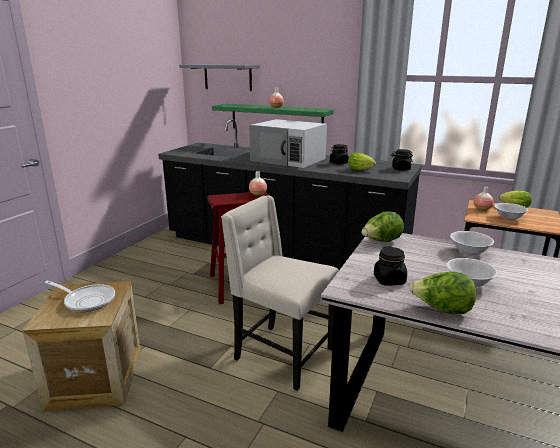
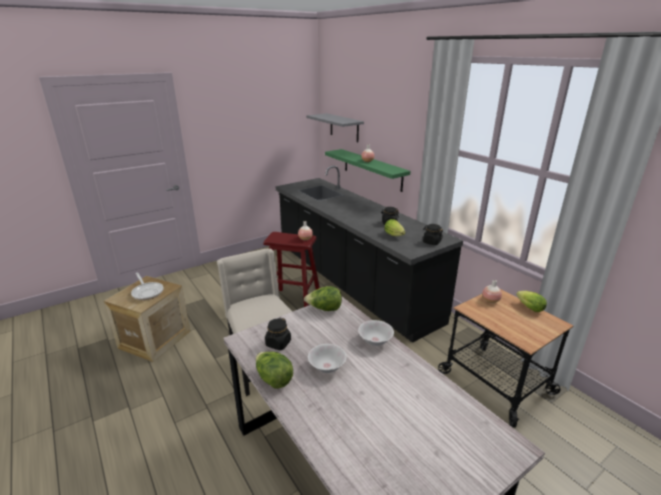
camera: 30 degrees right, 5 degrees up
(288, 159) = (356, 211): white microwave -> none
(509, 218) = (501, 318): white bowl -> none

